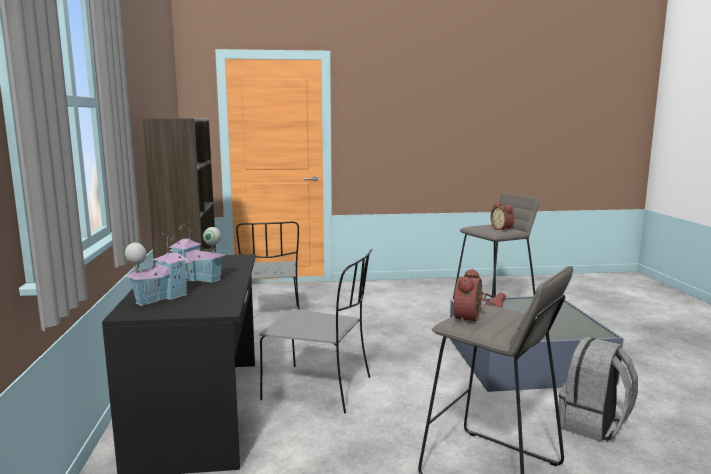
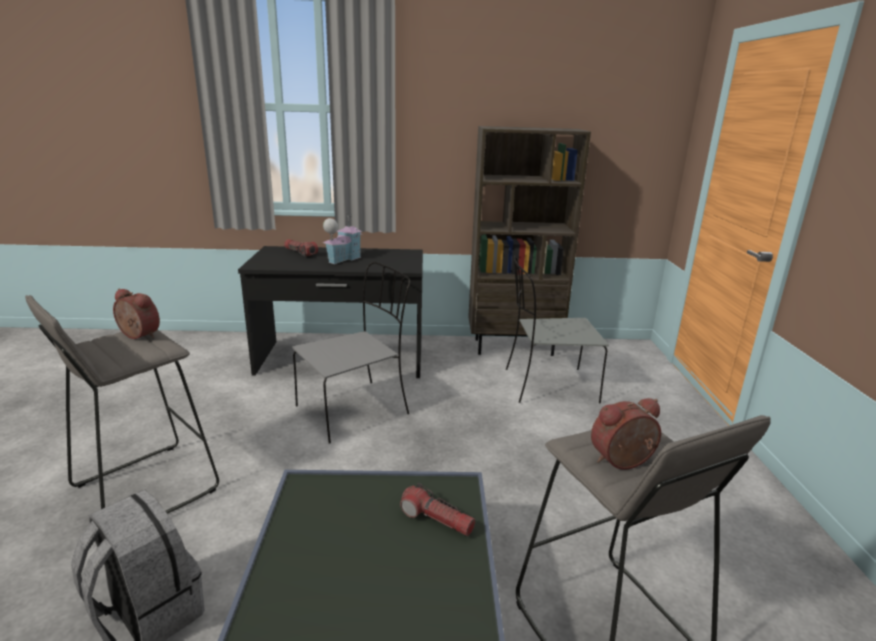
camera: 95 degrees right, 10 degrees up
(160, 297) = (300, 253): toy house -> flashlight
(320, 389) = (354, 409): grey chair -> grey chair turned 150 degrees counterclockwise

